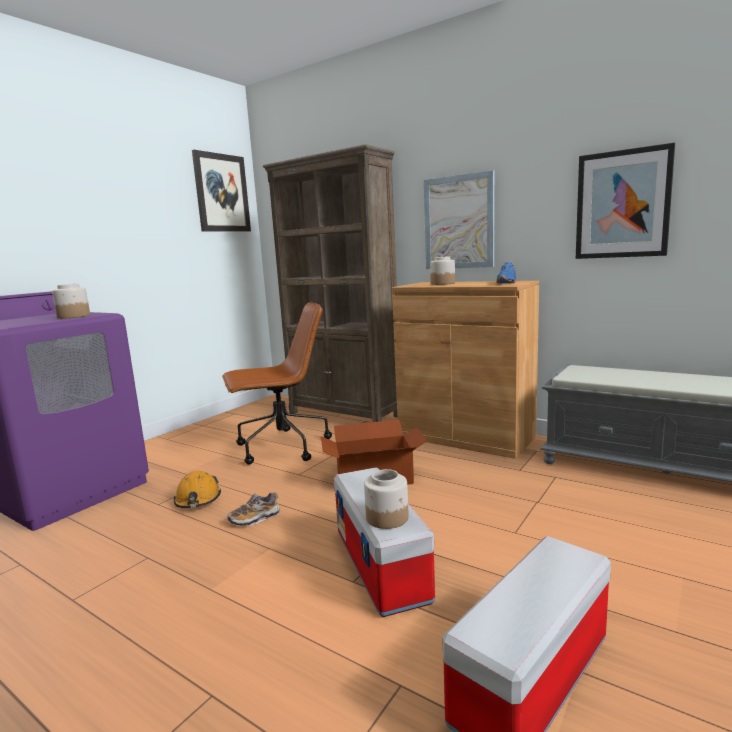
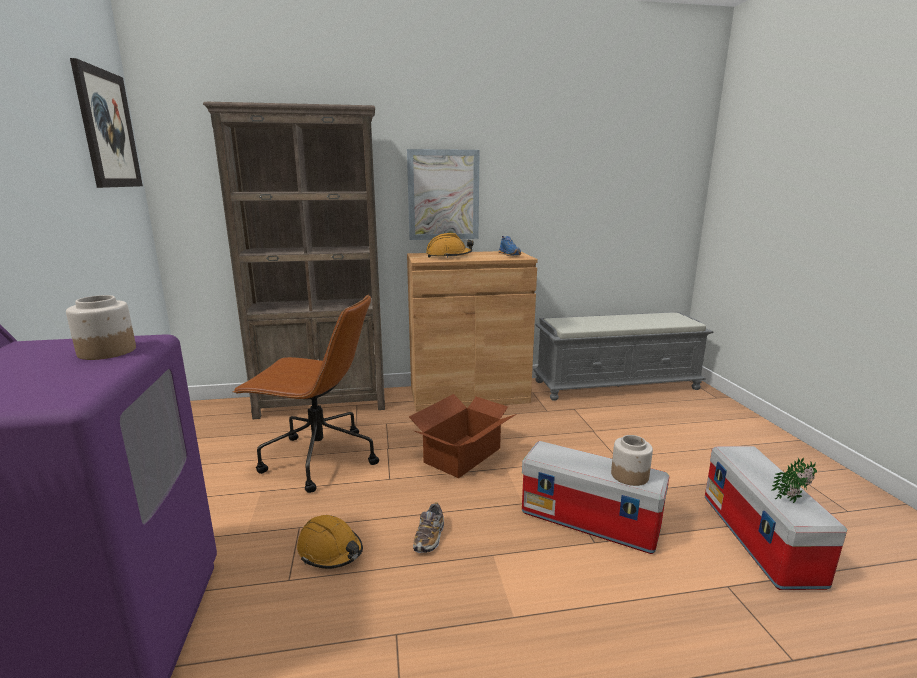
camera: 45 degrees left, 5 degrees up
(281, 447) = (318, 459): brown office chair -> brown office chair turned 75 degrees clockwise
(442, 283) = (448, 256): jar -> orange hard hat
(514, 617) = (794, 499): none -> potted plant
(622, 204) = (578, 191): picture -> none

